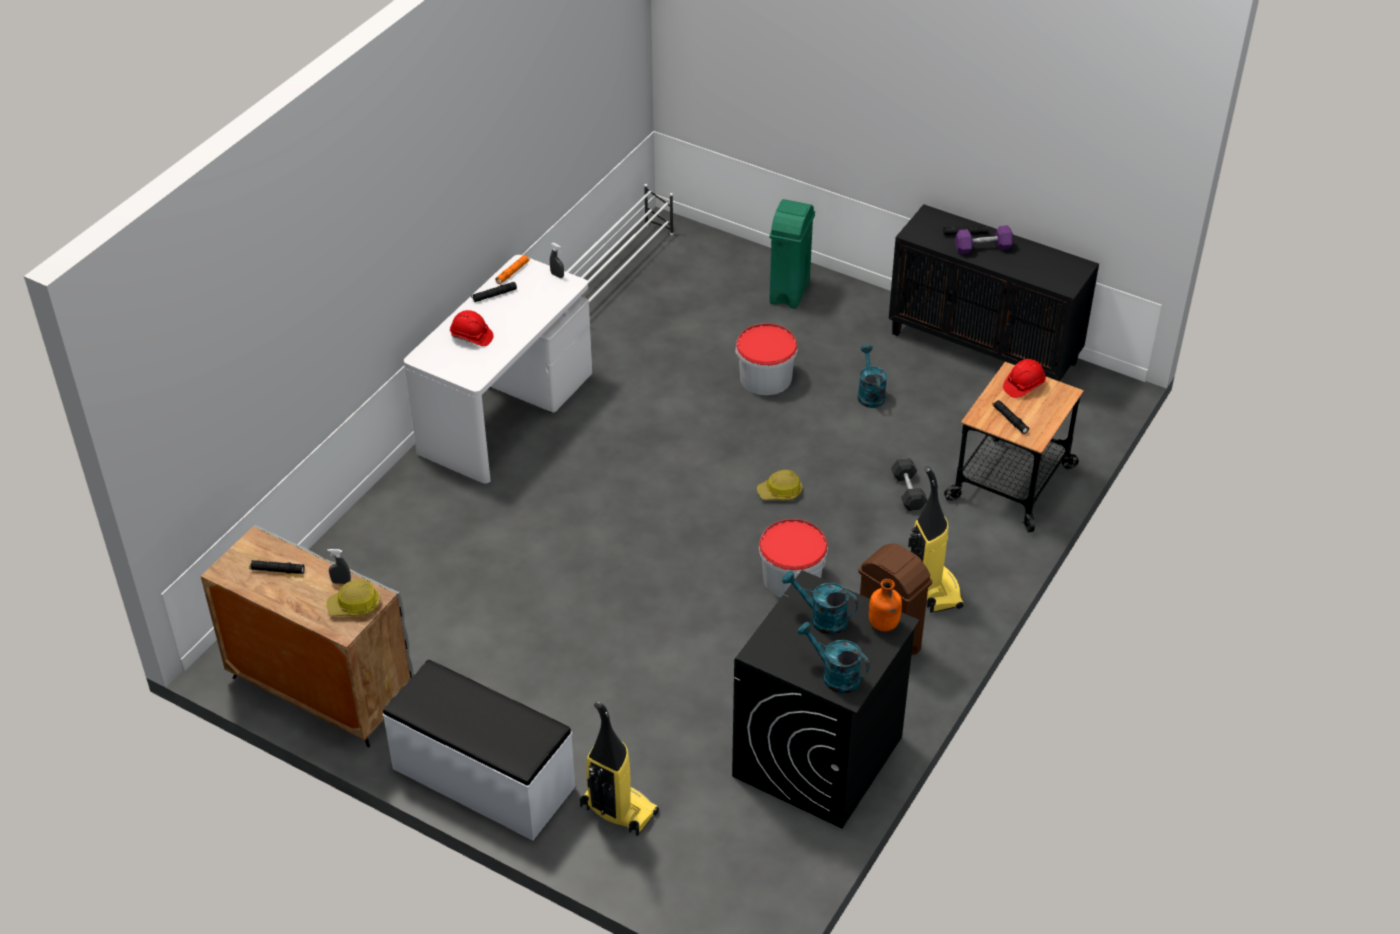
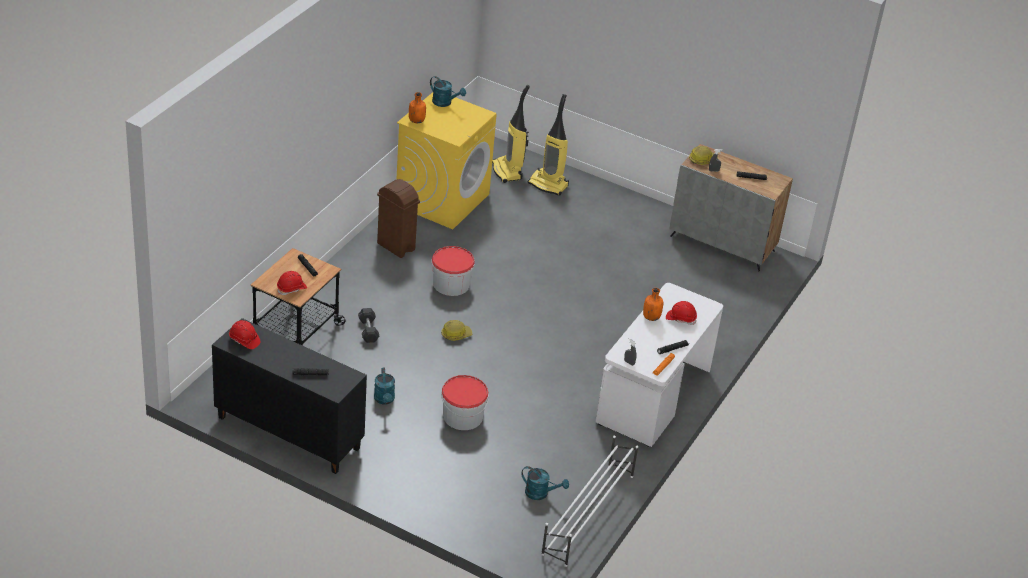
camera: 175 degrees right, 5 degrees down
(482, 778) = (621, 200): white bench -> none
(513, 337) = (651, 317): none -> orange bottle
(789, 293) = (440, 489): green trash can -> none
(818, 757) = (442, 199): black washing machine -> yellow washing machine
(822, 618) = (449, 125): turquoise watering can -> turquoise watering can (540, 493)
(933, 588) = (363, 274): vacuum cleaner -> vacuum cleaner (508, 171)
(983, 248) = (299, 361): purple dumbbell -> none
(1060, 269) = (244, 340): none -> red hard hat

